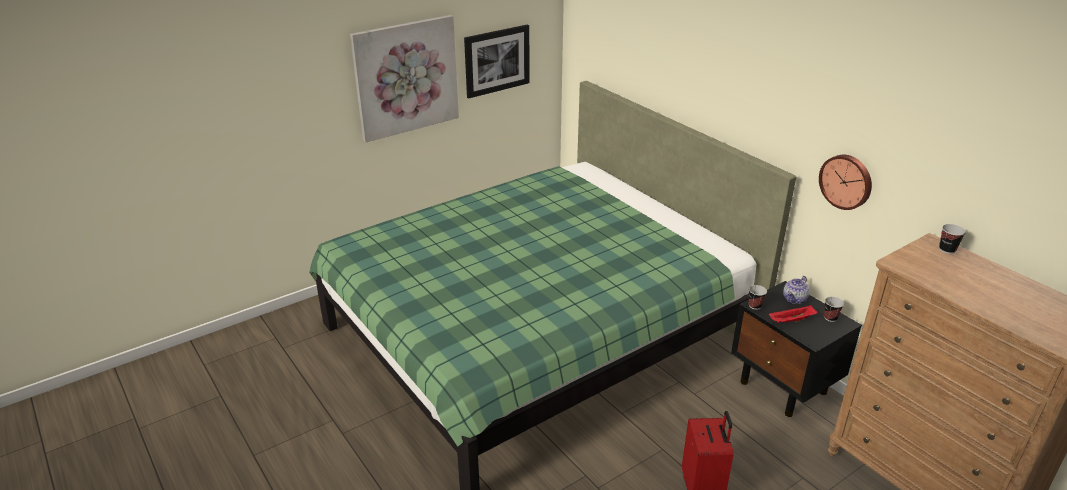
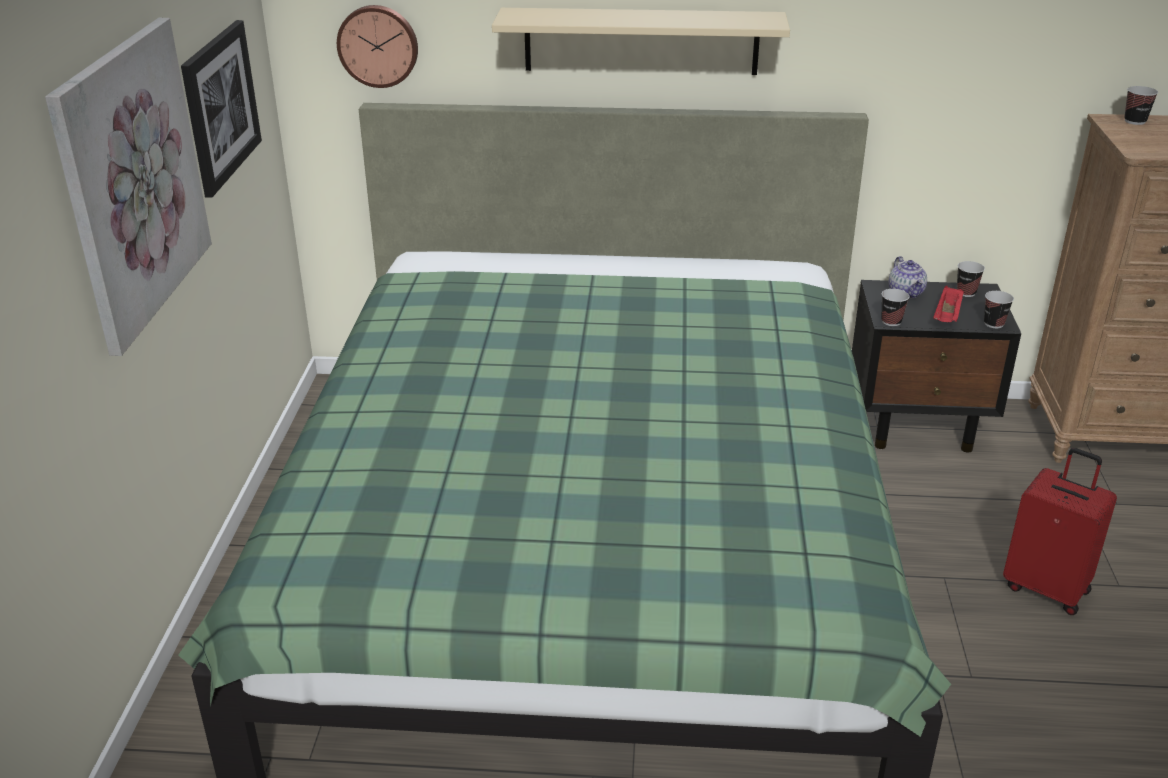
camera: 50 degrees left, 0 degrees up
(697, 90) = (641, 41): none -> beige shelf
(810, 339) = (994, 323): none -> cup
(846, 181) = (947, 91): wall clock -> wall clock (378, 45)

